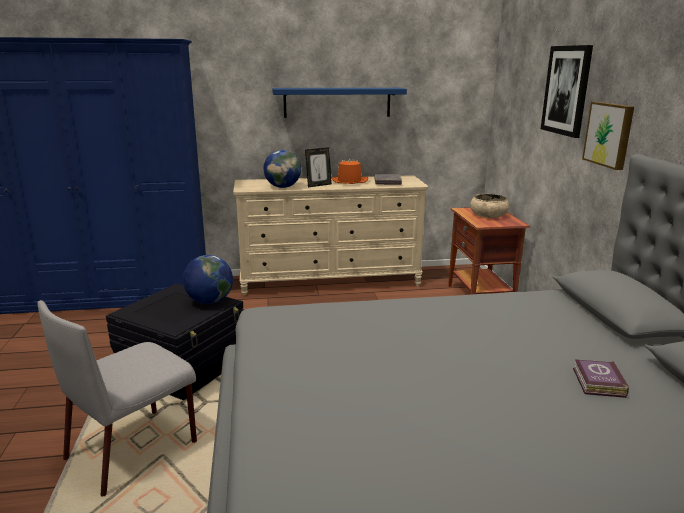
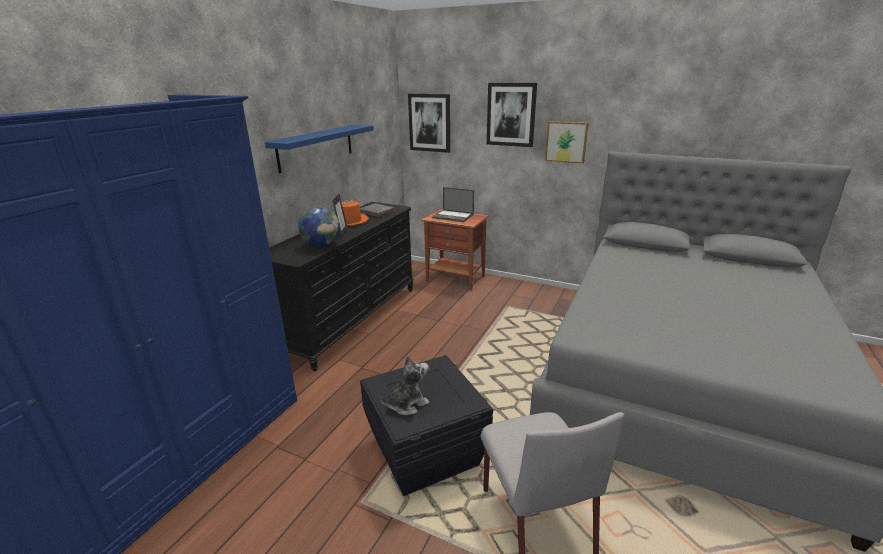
camera: 55 degrees left, 5 degrees up
(156, 305) = (407, 404): none -> plush toy
(209, 301) = (431, 371): globe -> none
(331, 281) = (352, 319): beige dresser -> black dresser
(488, 215) = (453, 216): beige bowl -> laptop
(509, 97) = (430, 123): none -> picture
(597, 383) = (723, 275): book -> none

